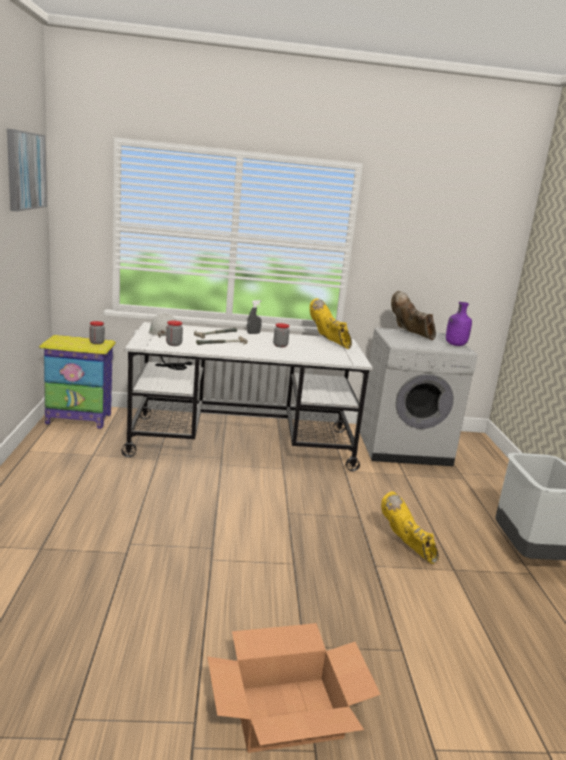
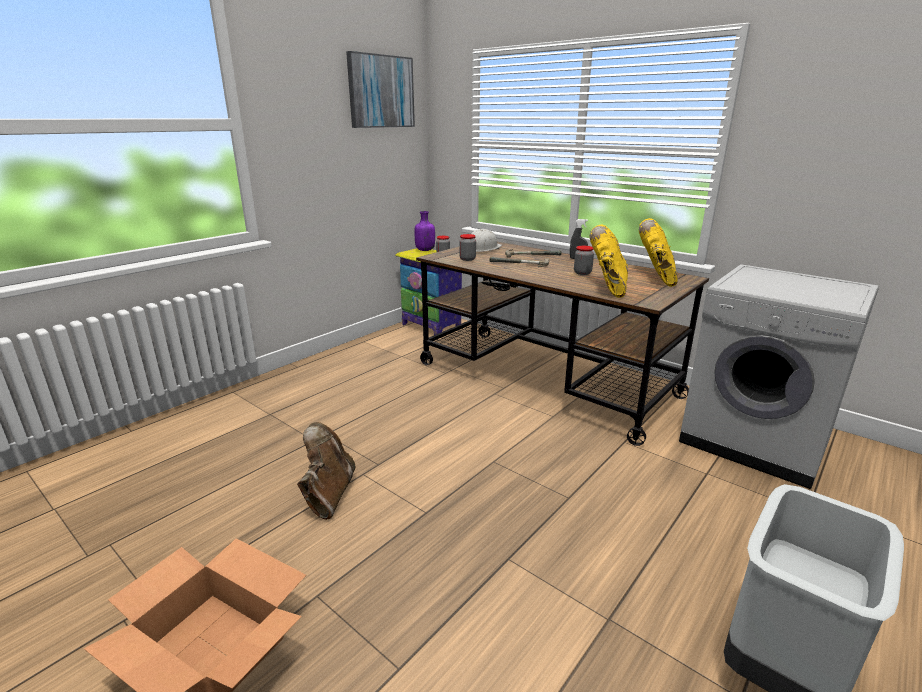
camera: 45 degrees right, 5 degrees up
(242, 443) = (544, 379): white desk -> brown desk
(406, 549) = (577, 560): yellow boot -> yellow boot (608, 287)
(410, 335) = (783, 278): brown boot -> brown boot (328, 494)
(455, 345) = (843, 299): purple bottle -> purple bottle (424, 250)

